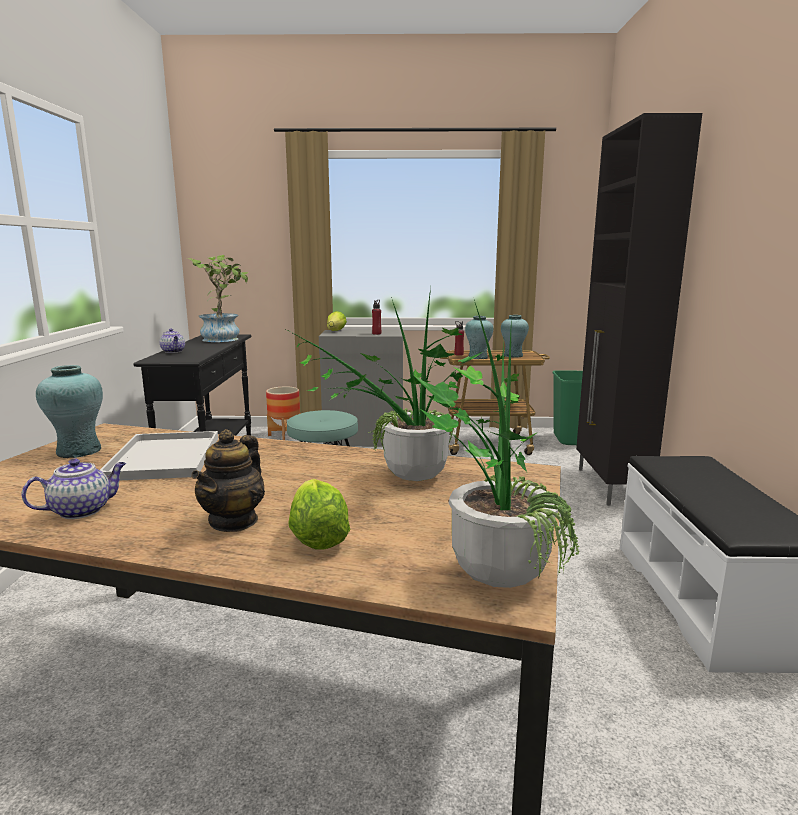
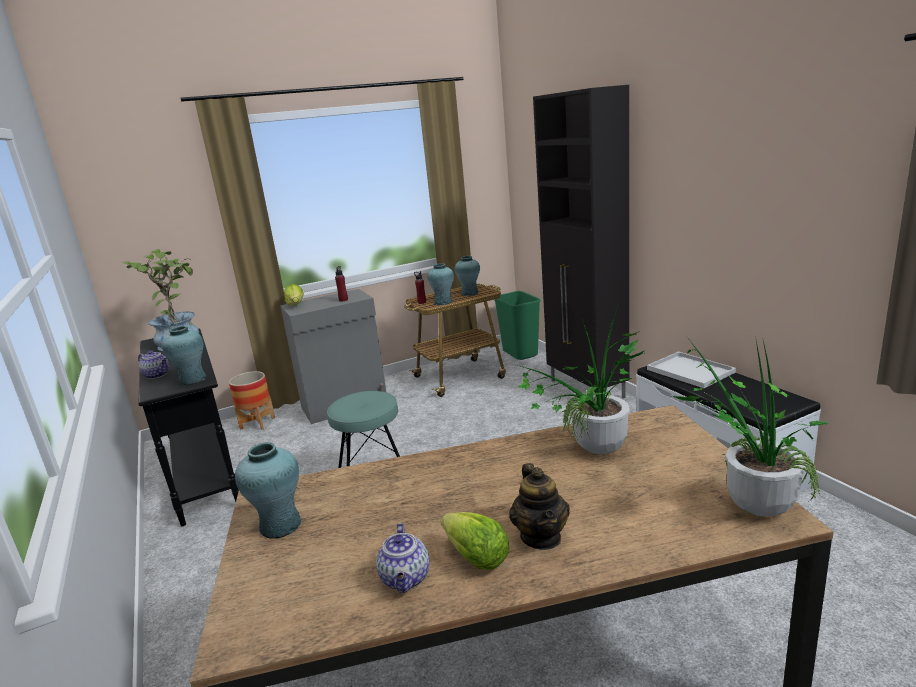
camera: 25 degrees left, 5 degrees up
(82, 510) = (406, 579): teapot -> teapot turned 150 degrees clockwise
(163, 457) = (374, 501): white tray -> white tray (688, 371)
(187, 358) = (192, 380): none -> turquoise vase
(317, 538) = (620, 526): lettuce -> lettuce (476, 558)

